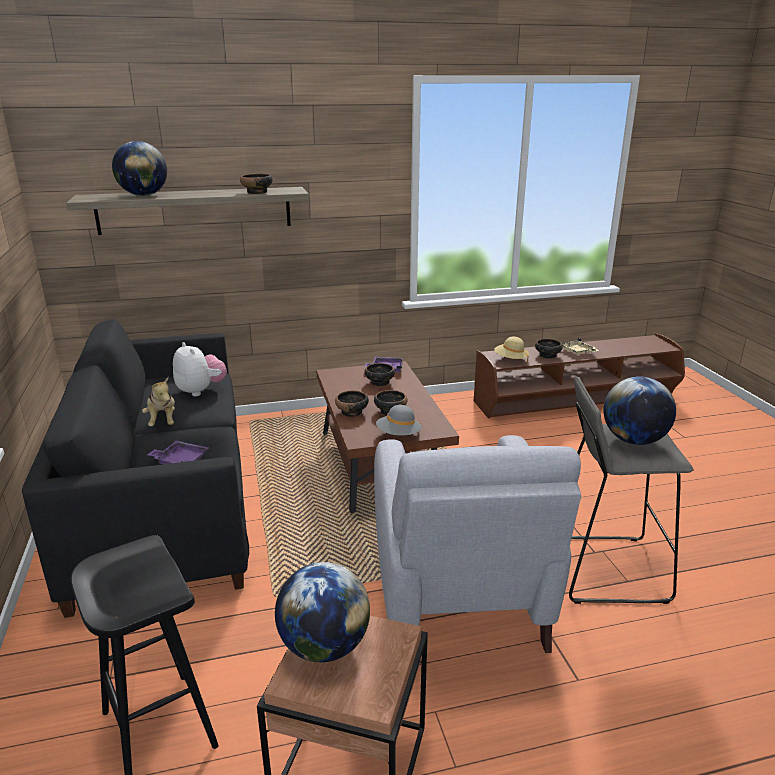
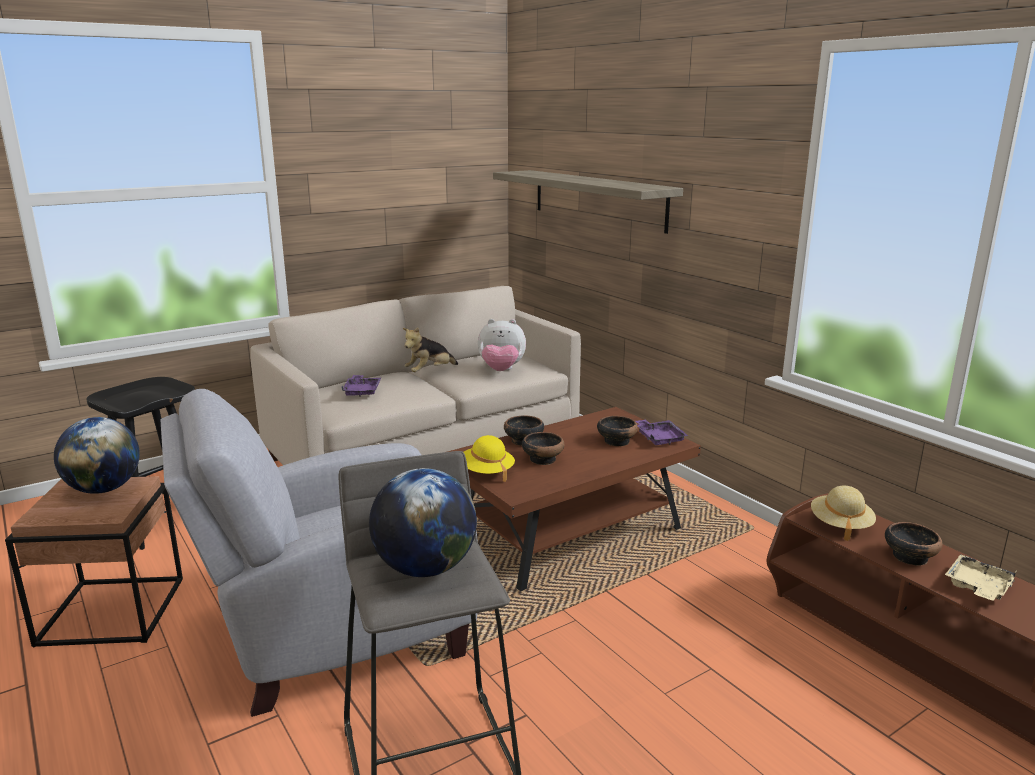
camera: 70 degrees right, 5 degrees down
(144, 195) = (549, 175): globe -> none
(165, 503) = (426, 450): black sofa -> beige sofa
(201, 391) = (501, 370): plush toy -> plush toy turned 60 degrees clockwise
(257, 192) = (615, 184): bowl -> none
(398, 435) = (486, 472): grey hat -> yellow hat

